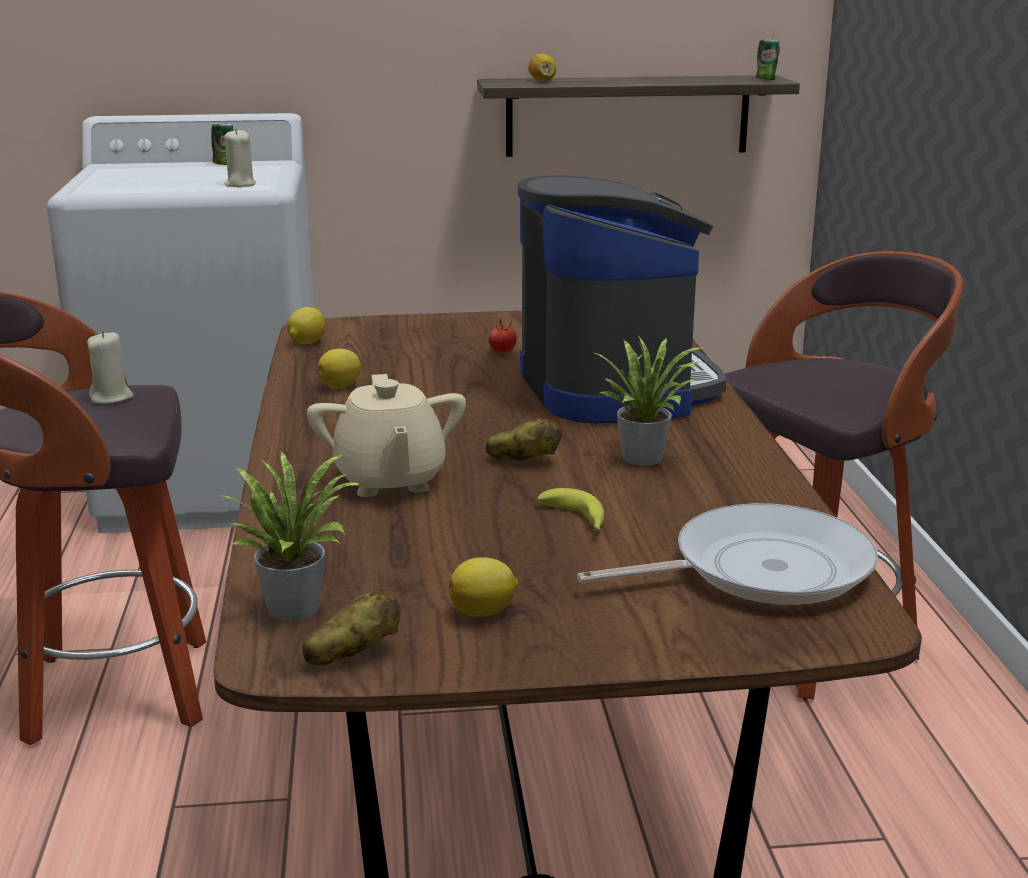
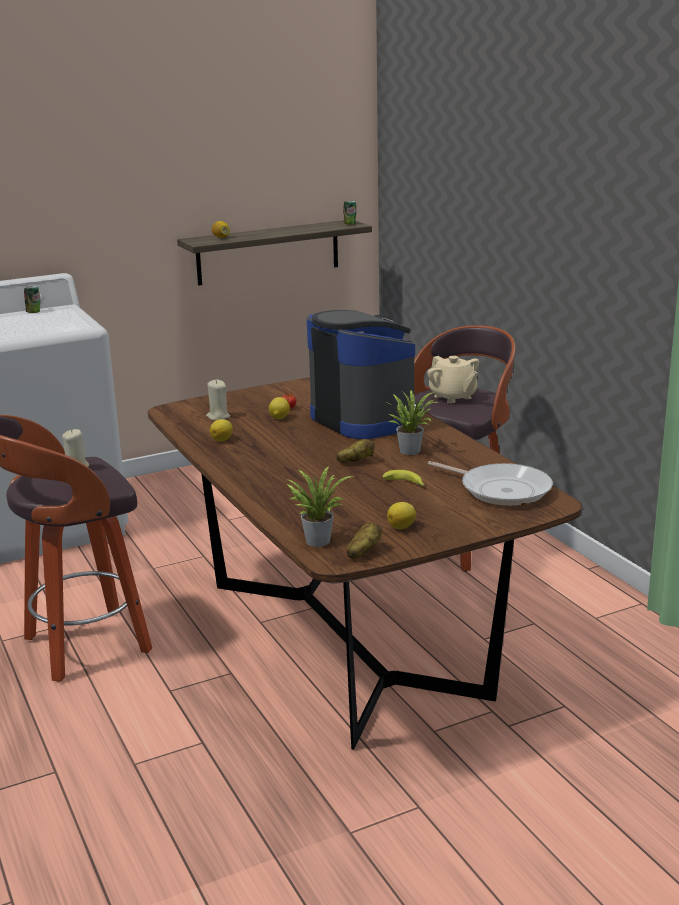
camera: 20 degrees left, 0 degrees up
(240, 184) = (67, 326): beige candle -> beige candle (218, 416)
(306, 343) = (174, 419): lemon -> lemon (279, 418)
(389, 480) = (300, 481): beige teapot -> beige teapot (453, 397)
(760, 569) = (501, 490): frying pan -> frying pan turned 75 degrees clockwise

